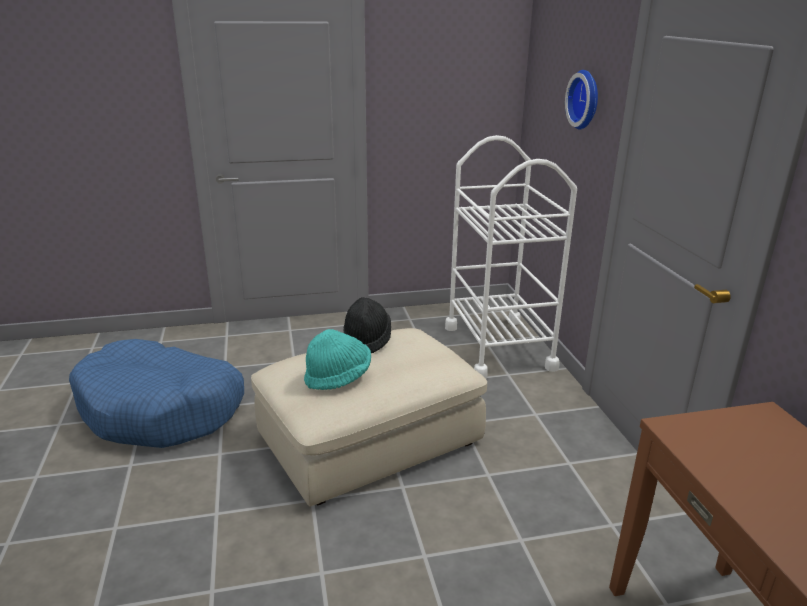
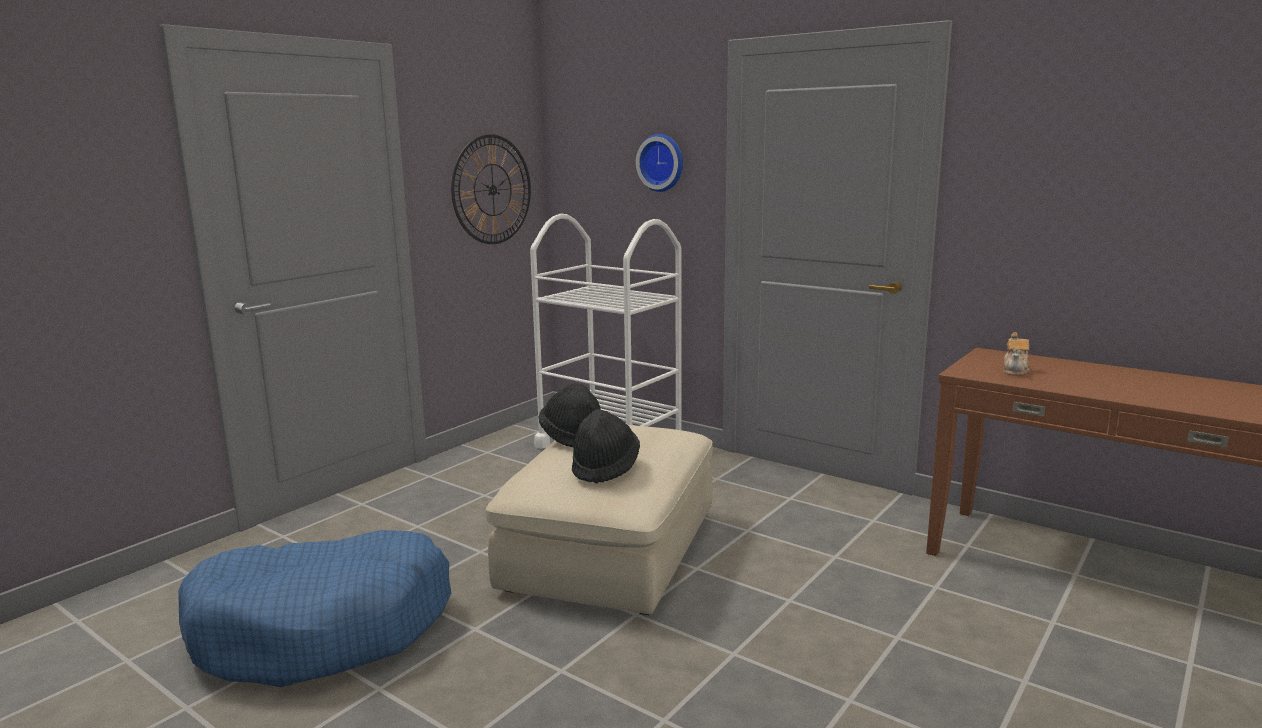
camera: 40 degrees left, 10 degrees down
(338, 377) = (605, 468): turquoise hat -> black hat
(459, 104) = (492, 190): none -> wall clock
(742, 454) = (1015, 371): none -> teapot

